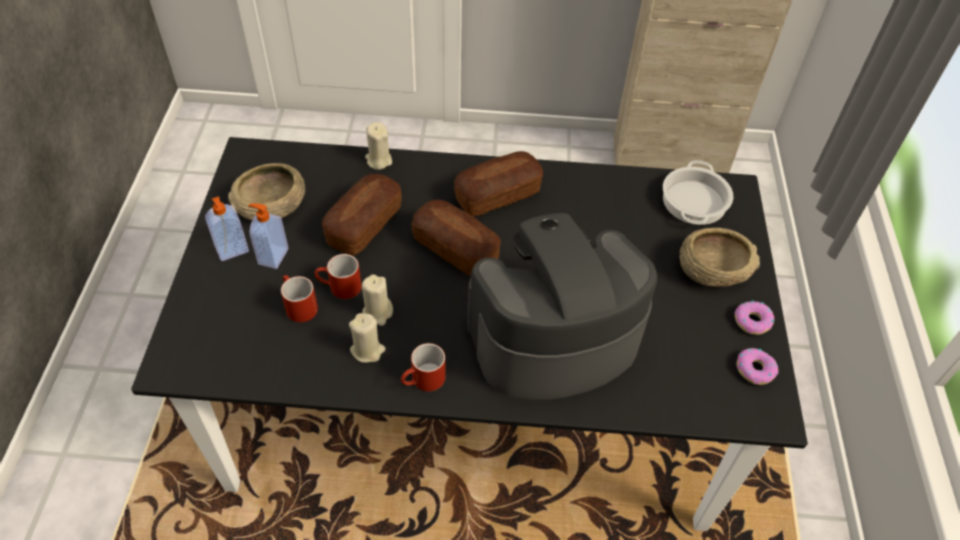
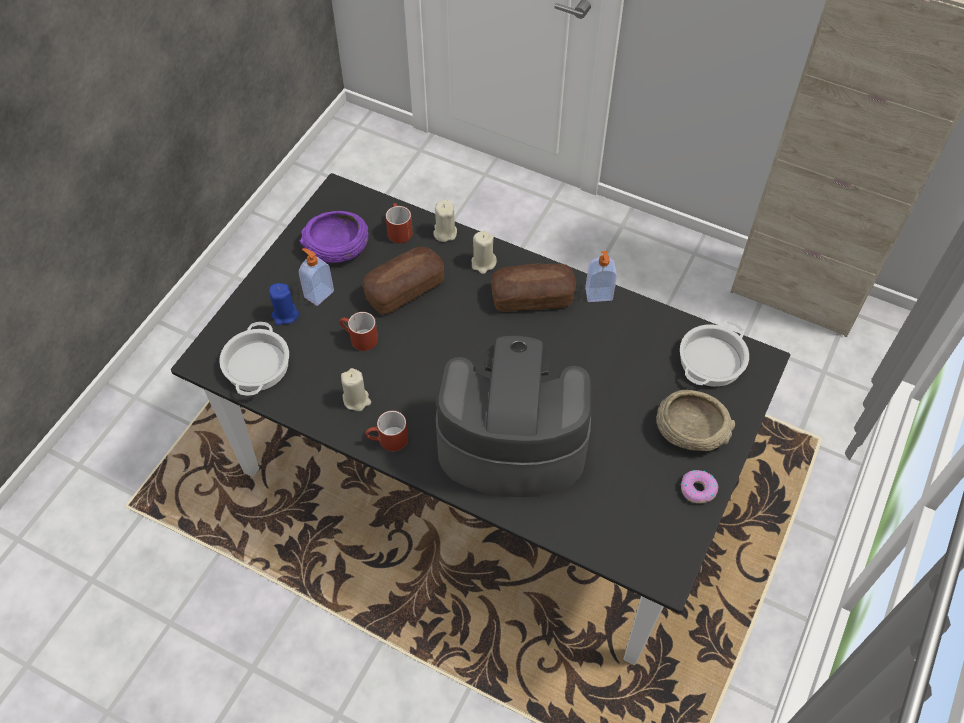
camera: 25 degrees right, 5 degrees up
(232, 250) = (289, 279): soap dispenser -> soap dispenser (599, 295)
(235, 351) = (256, 364): none -> cooking pot
(244, 289) = (285, 315): none -> blue candle
(271, 205) = (337, 247): beige bowl -> purple bowl
(297, 306) = (319, 343): red mug -> red mug (398, 230)
(378, 312) = (379, 370): beige candle -> beige candle (483, 263)
(455, 249) = (470, 336): bread -> none
(755, 369) = (673, 531): donut -> none

